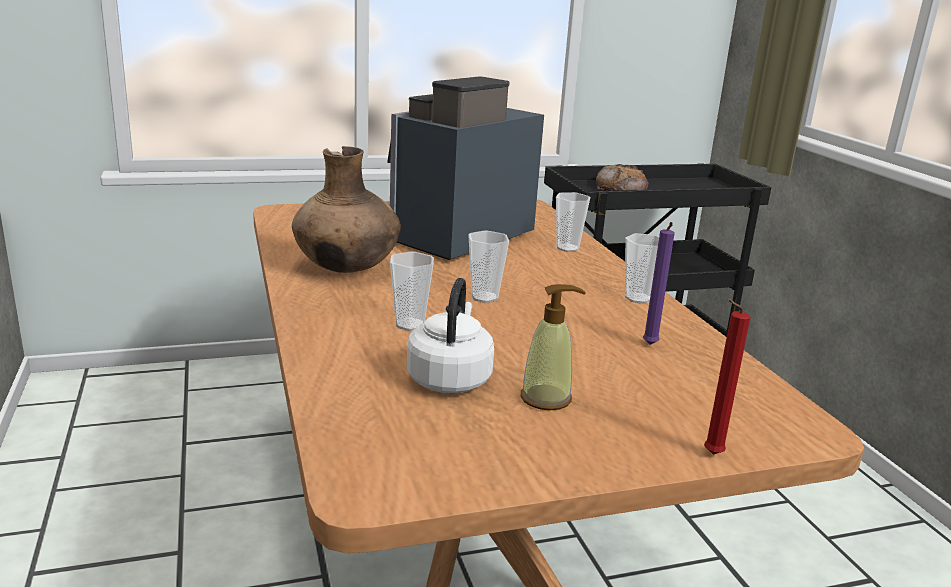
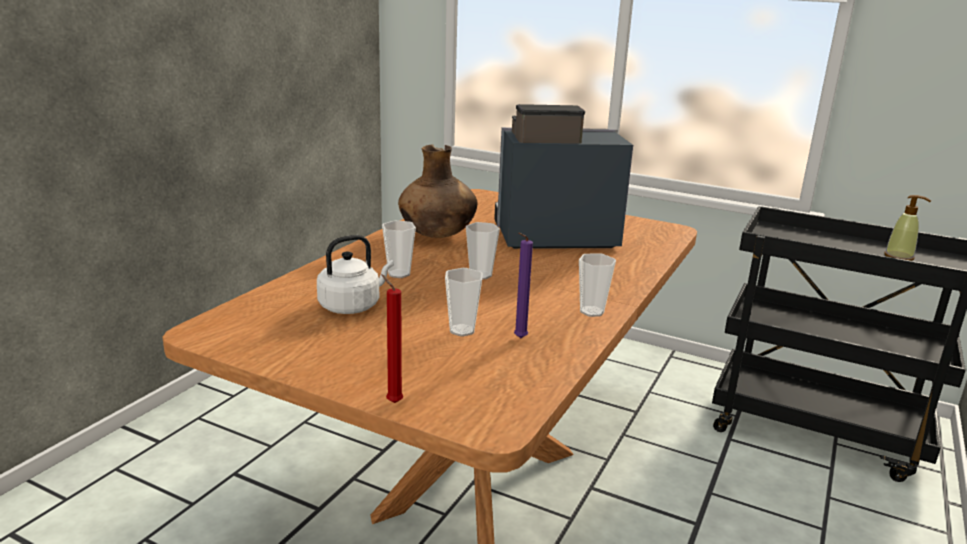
camera: 45 degrees right, 0 degrees up
(546, 398) = (376, 336): soap dispenser -> soap dispenser (899, 257)
(567, 248) = (625, 266): cup -> cup (462, 330)
(621, 188) = (823, 242): bread -> none

